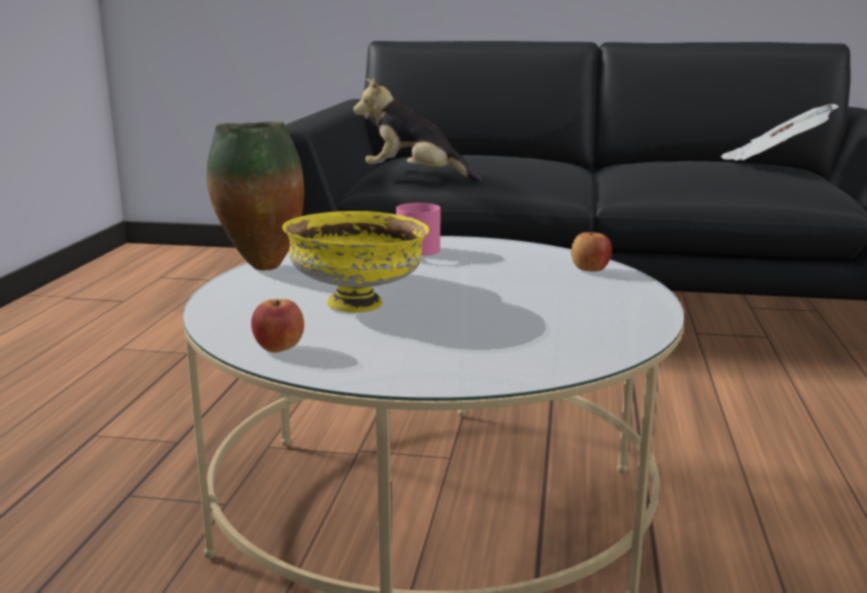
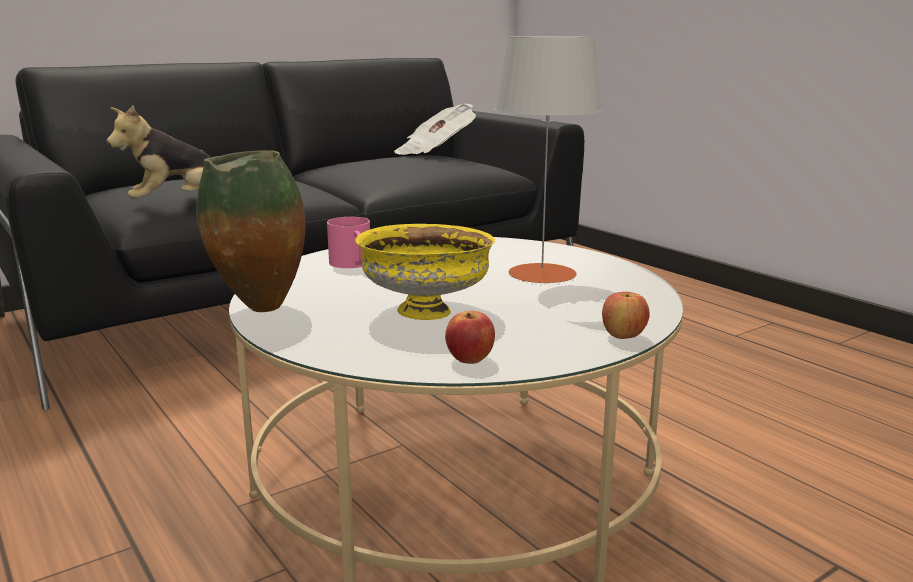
camera: 45 degrees left, 0 degrees up
(549, 304) = (542, 273): none -> grey table lamp
(590, 270) = (503, 246): apple -> apple (623, 336)

